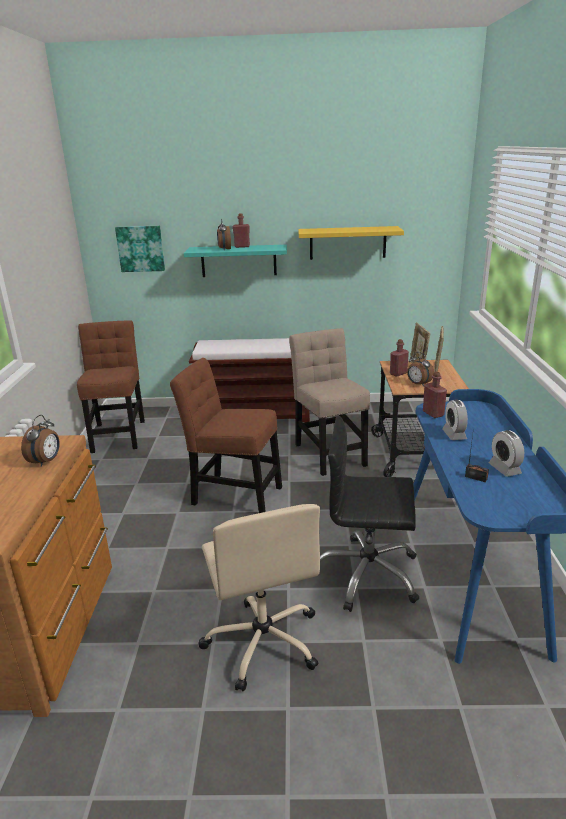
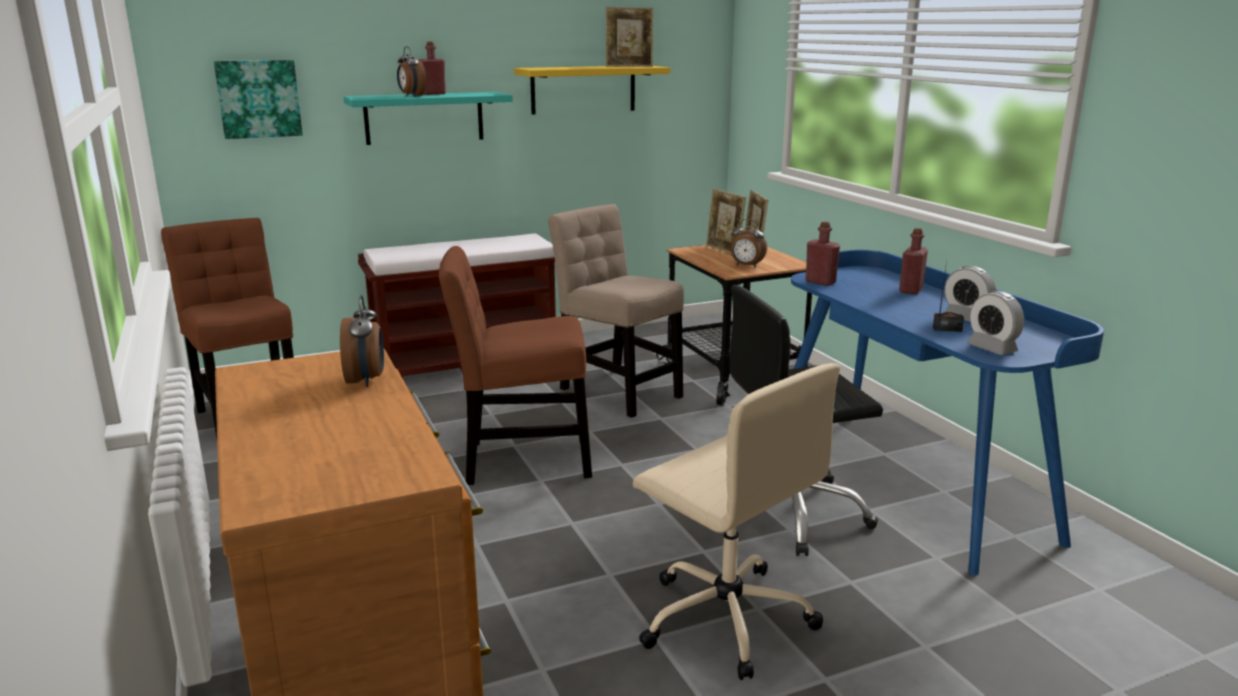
camera: 25 degrees left, 5 degrees down
(375, 230) = (629, 67): none -> picture frame
(398, 373) = (708, 258): red bottle -> red bottle (911, 290)
(454, 434) = (870, 297): alarm clock -> alarm clock (992, 348)

